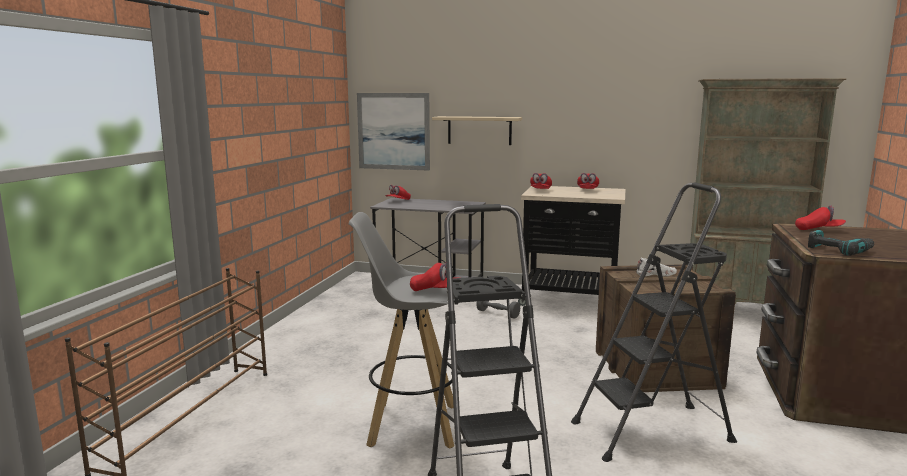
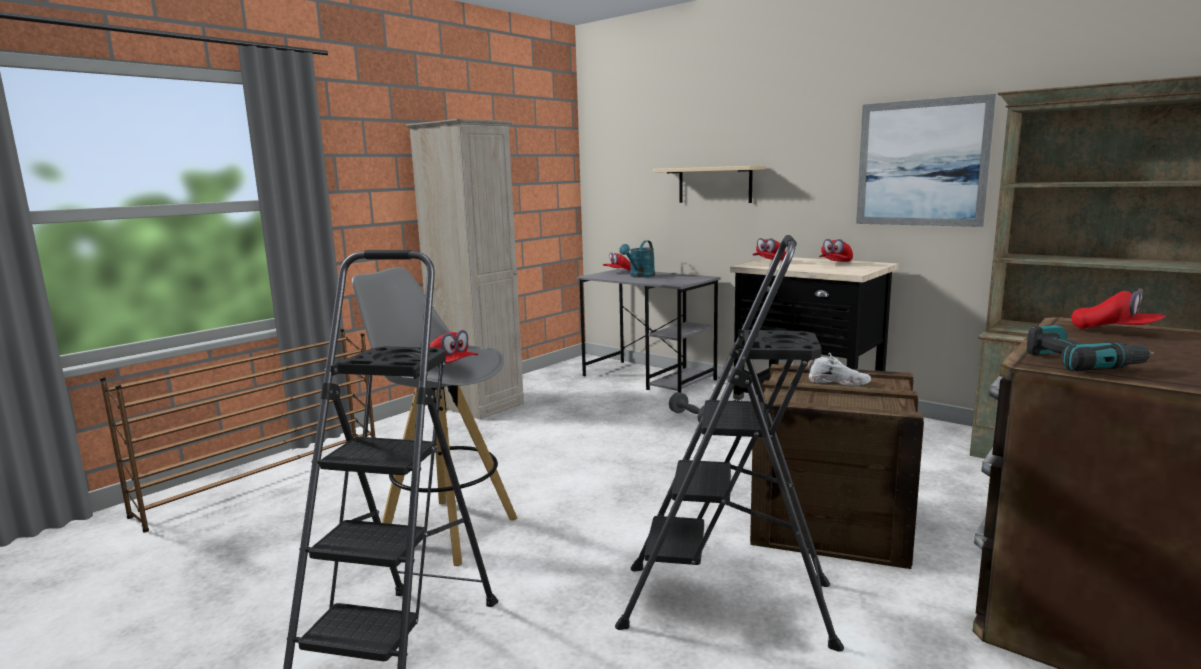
camera: 25 degrees right, 0 degrees up
(314, 324) = (480, 404): none -> beige cabinet
(393, 131) = (622, 188): picture -> picture (921, 163)
(423, 204) = (640, 276): none -> turquoise watering can

